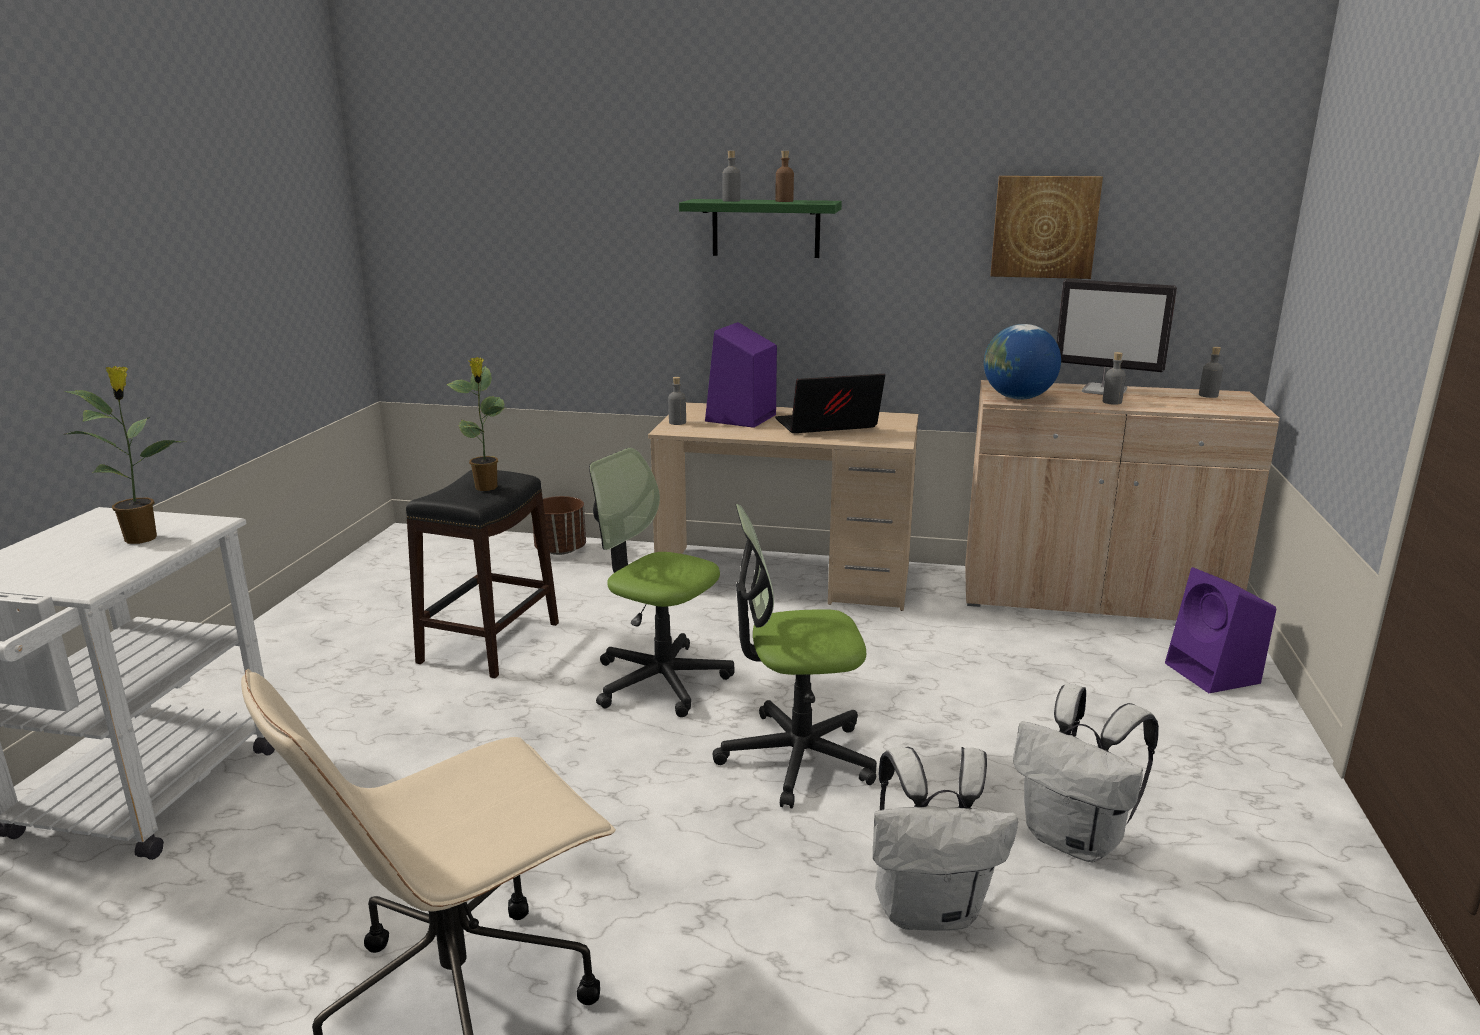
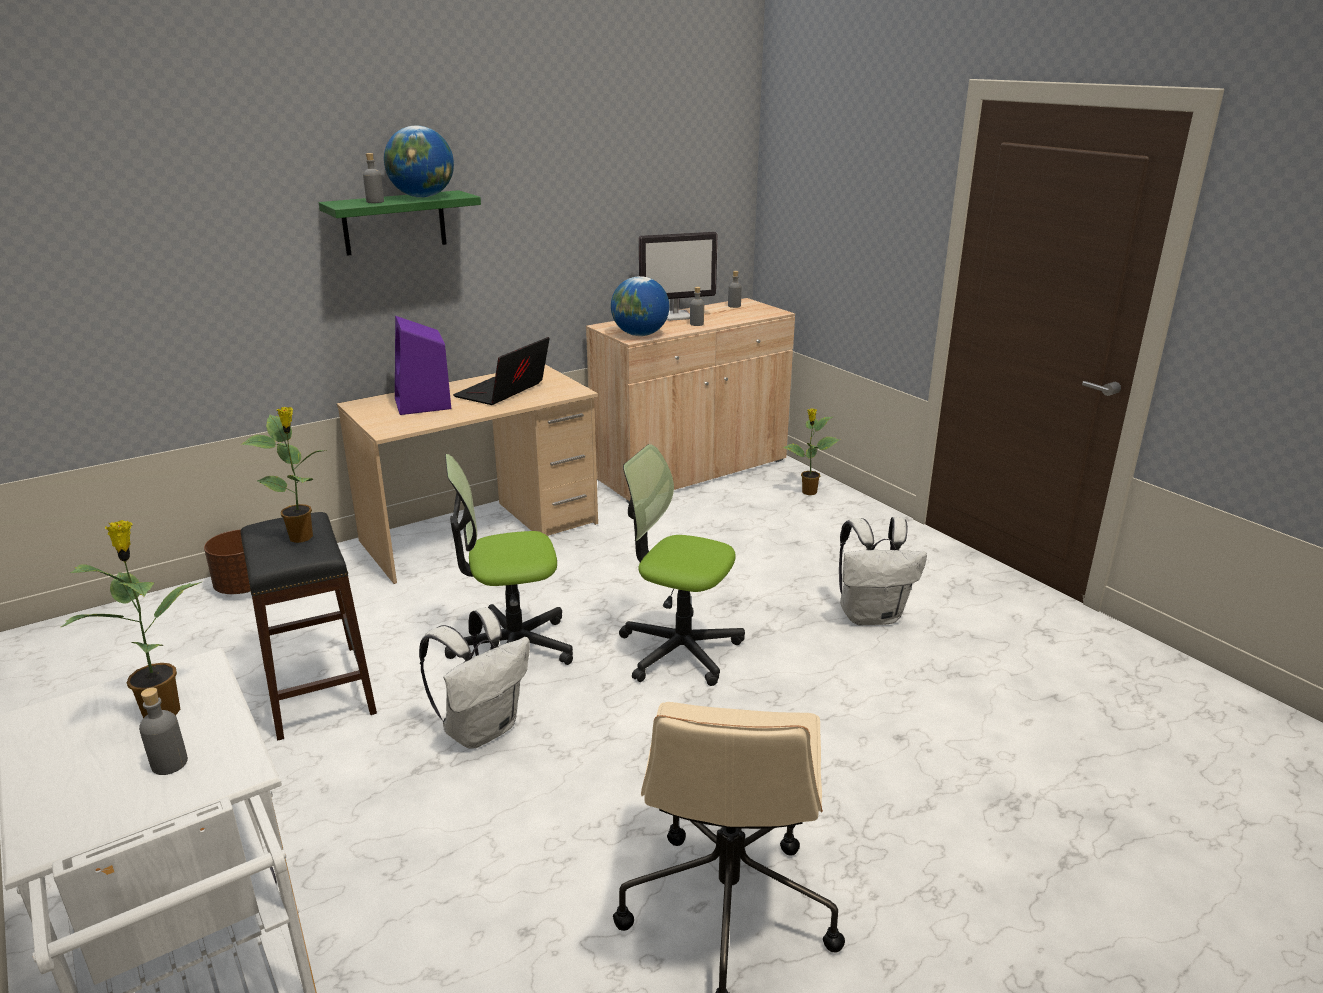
camera: 45 degrees left, 5 degrees up
(677, 422) = (378, 423): grey bottle -> grey bottle (169, 764)
(784, 201) = (423, 197): brown bottle -> globe
(796, 757) = (679, 650): office chair -> office chair turned 75 degrees clockwise
(930, 909) = (864, 690): white backpack -> white backpack (482, 728)
(1044, 227) = (613, 196): picture -> none
(1214, 674) = (808, 492): purple speaker -> potted plant

